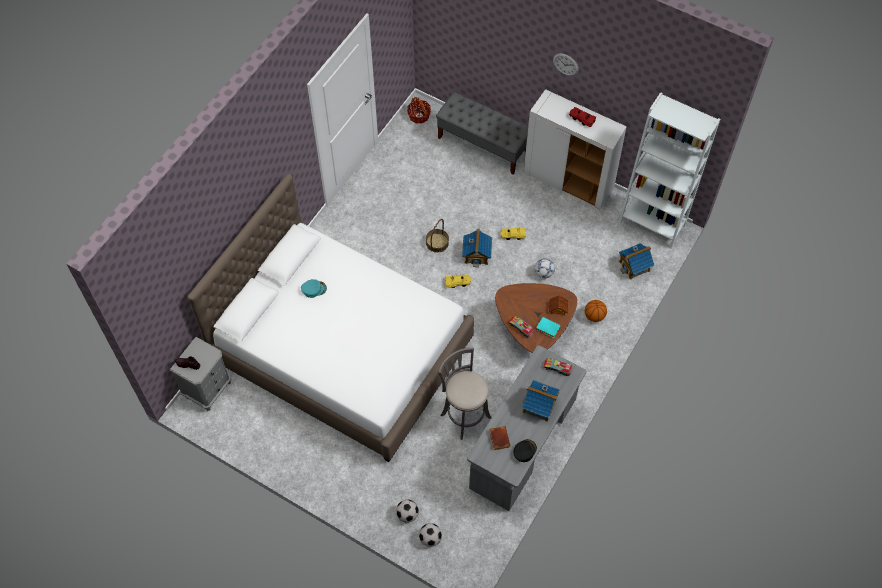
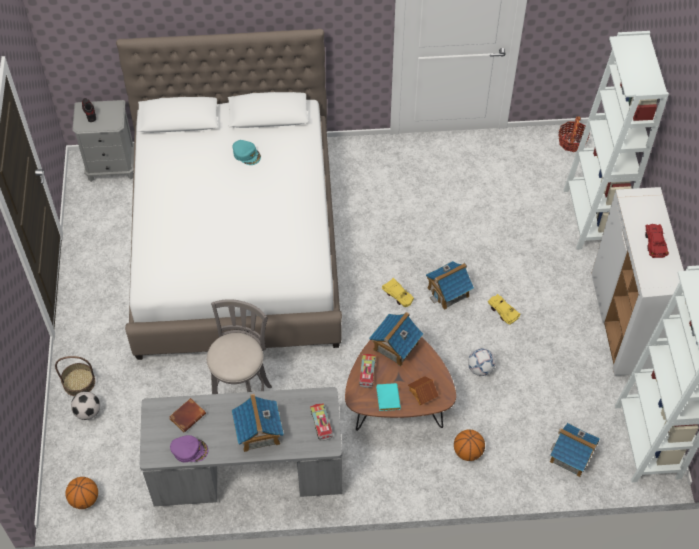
camera: 55 degrees right, 5 degrees down
(430, 538) = (74, 449): football -> none
(437, 242) = (431, 249): basket -> basket (79, 382)
(473, 551) = (84, 499): none -> basketball
(483, 145) = (591, 218): grey bench -> white bookcase
(514, 302) = (395, 346): none -> toy house
(524, 451) = (189, 450): black cap -> purple cap
(565, 64) = (684, 164): wall clock -> none

